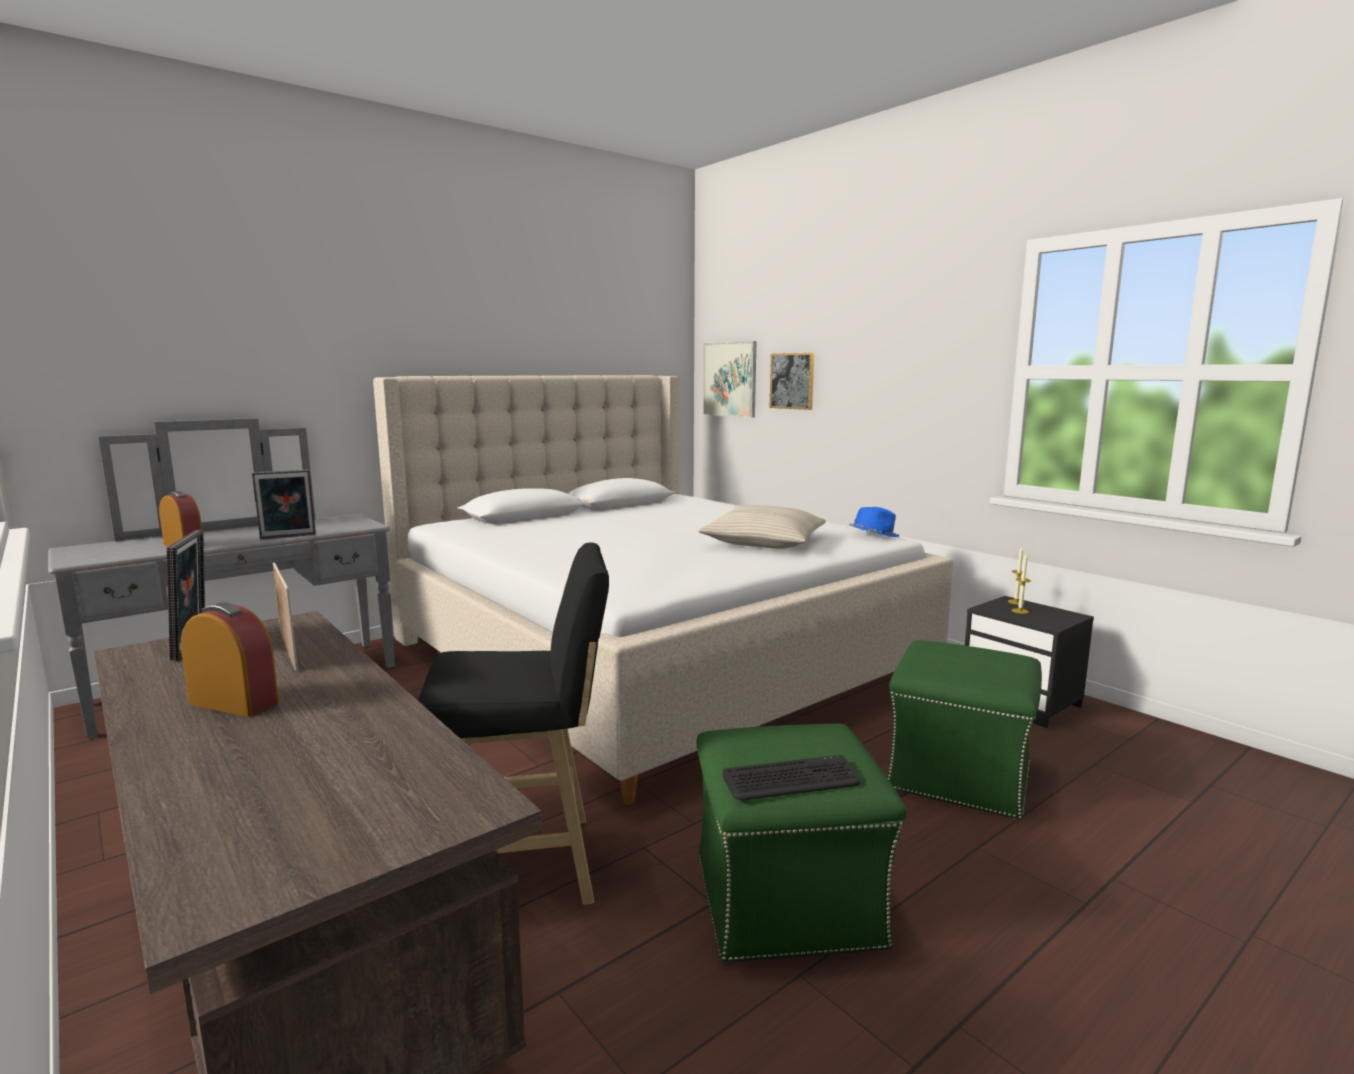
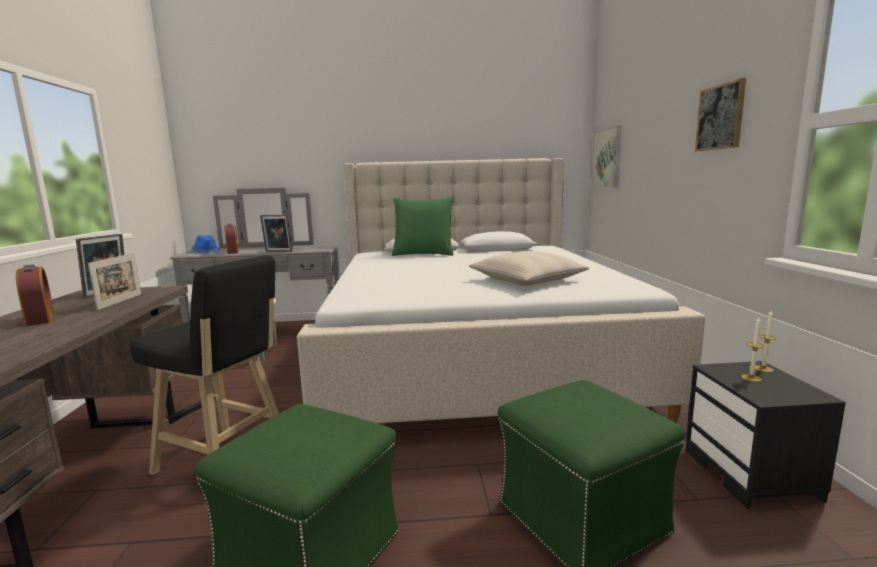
camera: 35 degrees right, 0 degrees up
(539, 520) = (423, 254): none -> green pillow
(791, 780) = (258, 454): keyboard -> none
(792, 381) = (639, 155): picture -> picture (720, 117)
(873, 535) = (634, 285): blue hat -> blue hat (206, 251)

